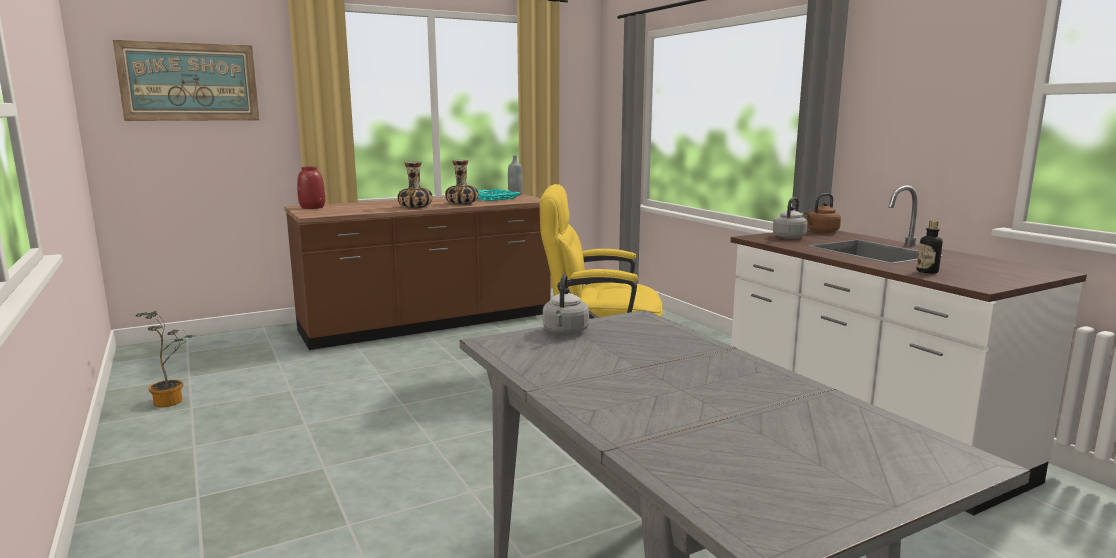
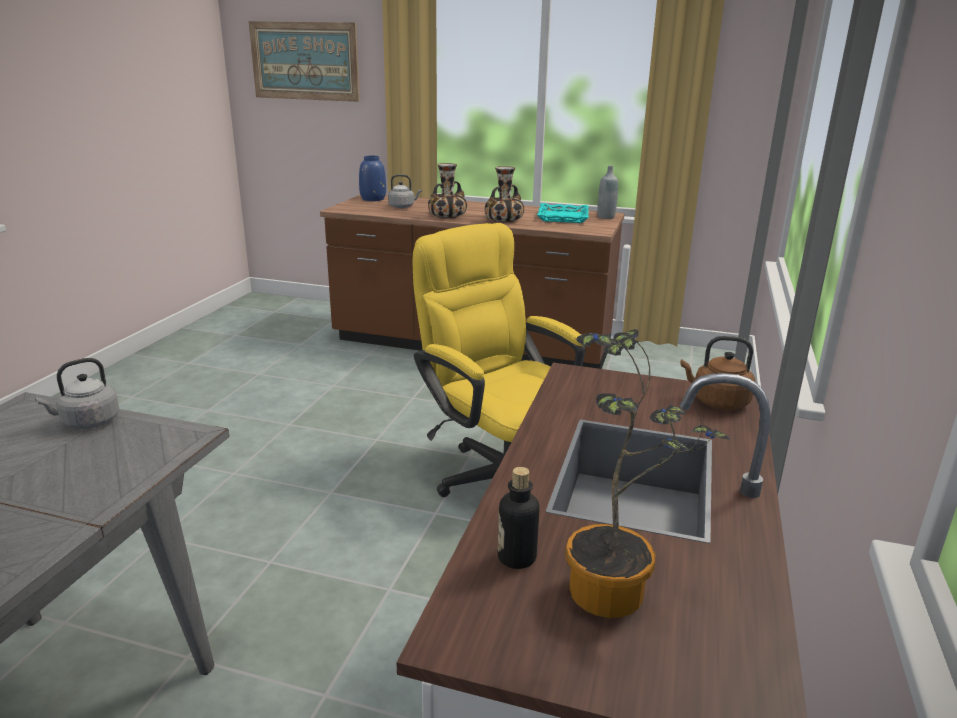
camera: 45 degrees right, 10 degrees up
(172, 401) = (191, 352): potted plant -> potted plant (618, 593)
(312, 207) = (372, 199): red vase -> blue vase
(789, 237) = (625, 393): grey kettle -> grey kettle (403, 207)

